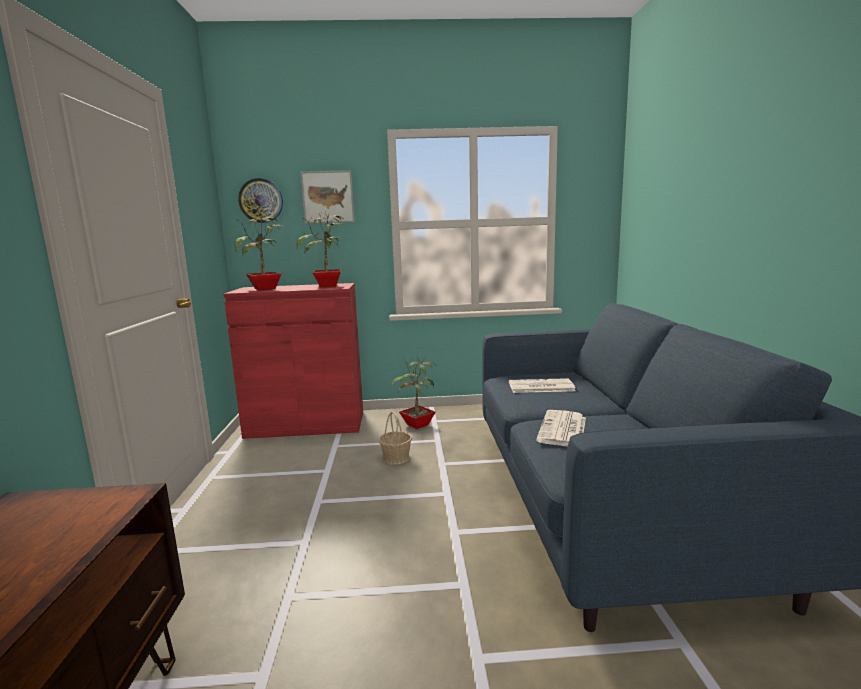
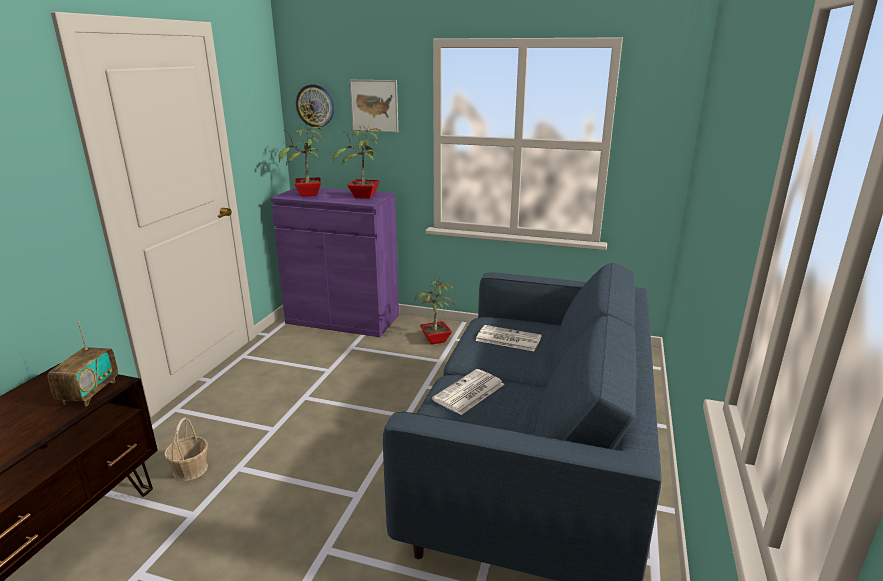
camera: 20 degrees right, 10 degrees up
(92, 514) = (89, 392): none -> radio
(306, 424) = (342, 319): red cabinet -> purple cabinet
(396, 458) = (391, 371): basket -> basket (191, 469)

